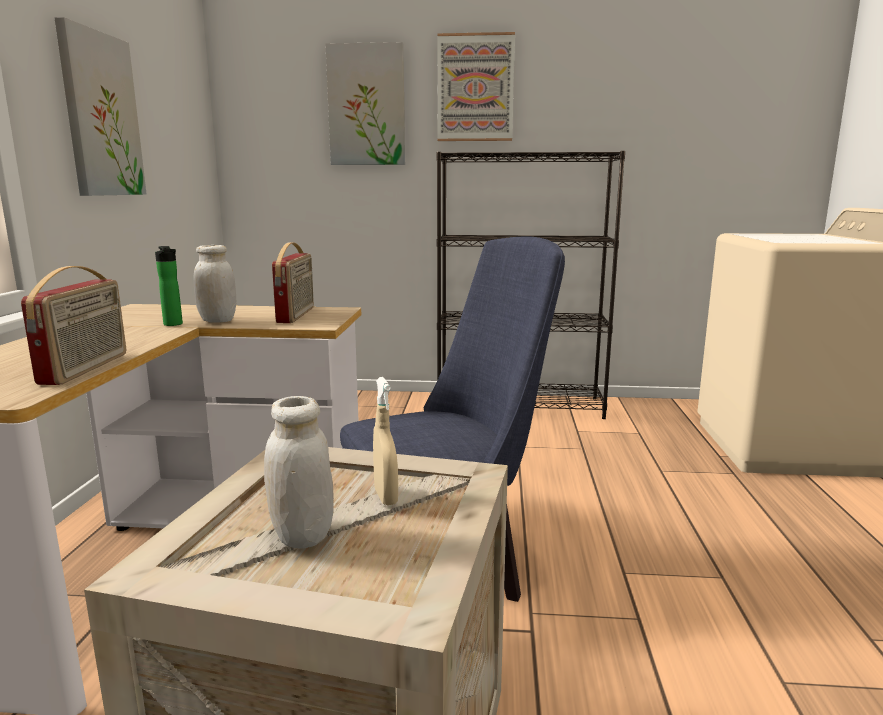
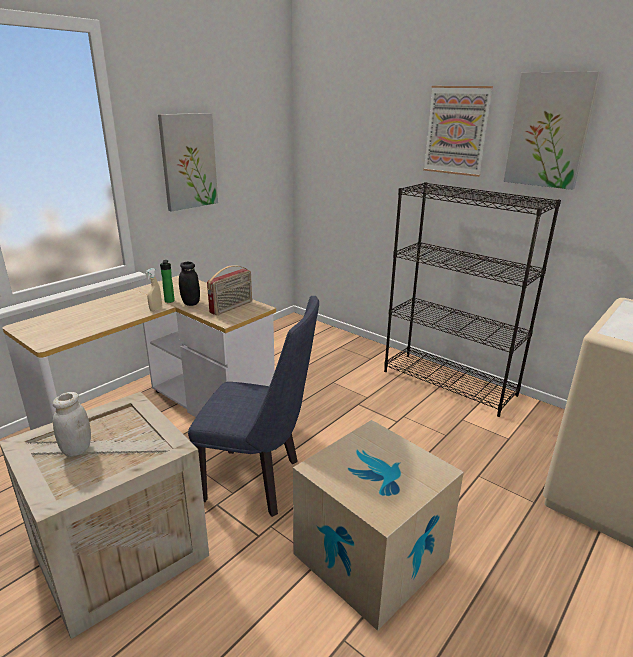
camera: 35 degrees right, 10 degrees up
(86, 368) = (90, 330): radio -> none
(217, 321) = (191, 303): white jar -> black jar
(366, 105) = (380, 138): picture -> picture (549, 131)
(386, 497) = (128, 444): beige spray bottle -> beige spray bottle (156, 309)
(680, 584) = (370, 556): none -> cardboard box

